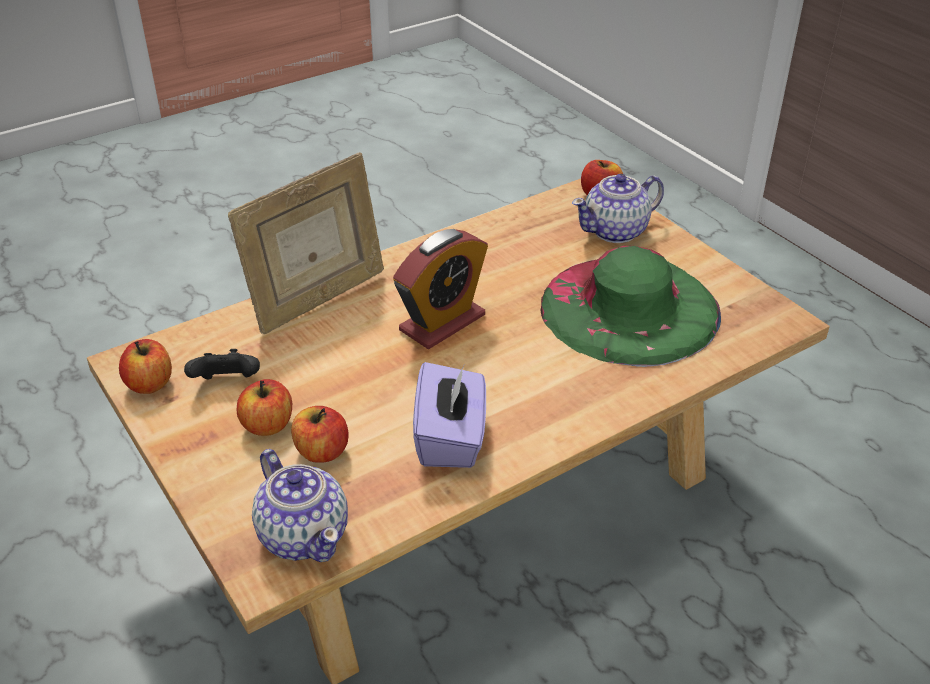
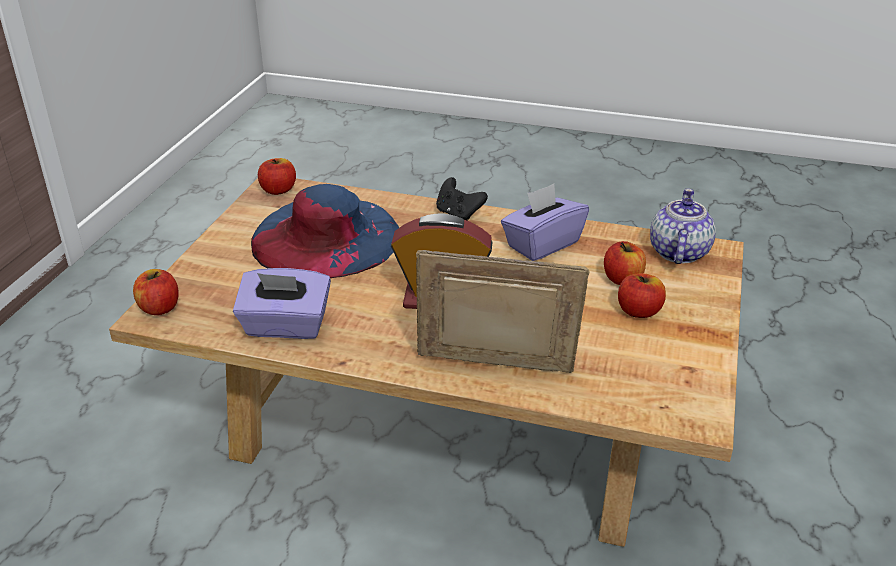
camera: 130 degrees left, 5 degrees down
(150, 384) = (696, 388): apple -> apple (278, 190)
(227, 383) = (637, 352): black game controller -> black game controller (458, 214)
(504, 236) = (285, 326): none -> purple tissue box
(616, 231) = (219, 278): teapot -> none
(629, 308) = (326, 237): green hat -> blue hat

